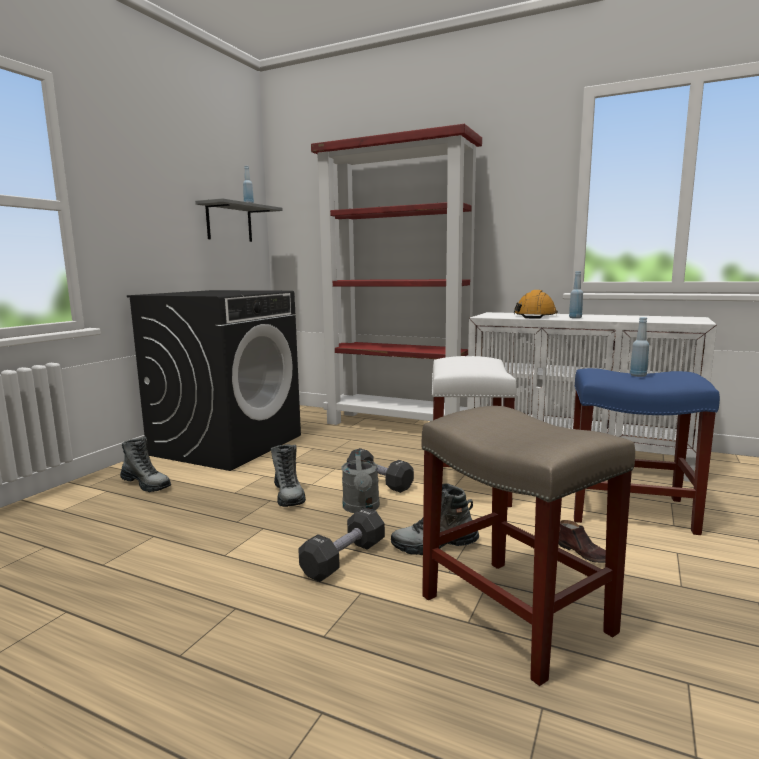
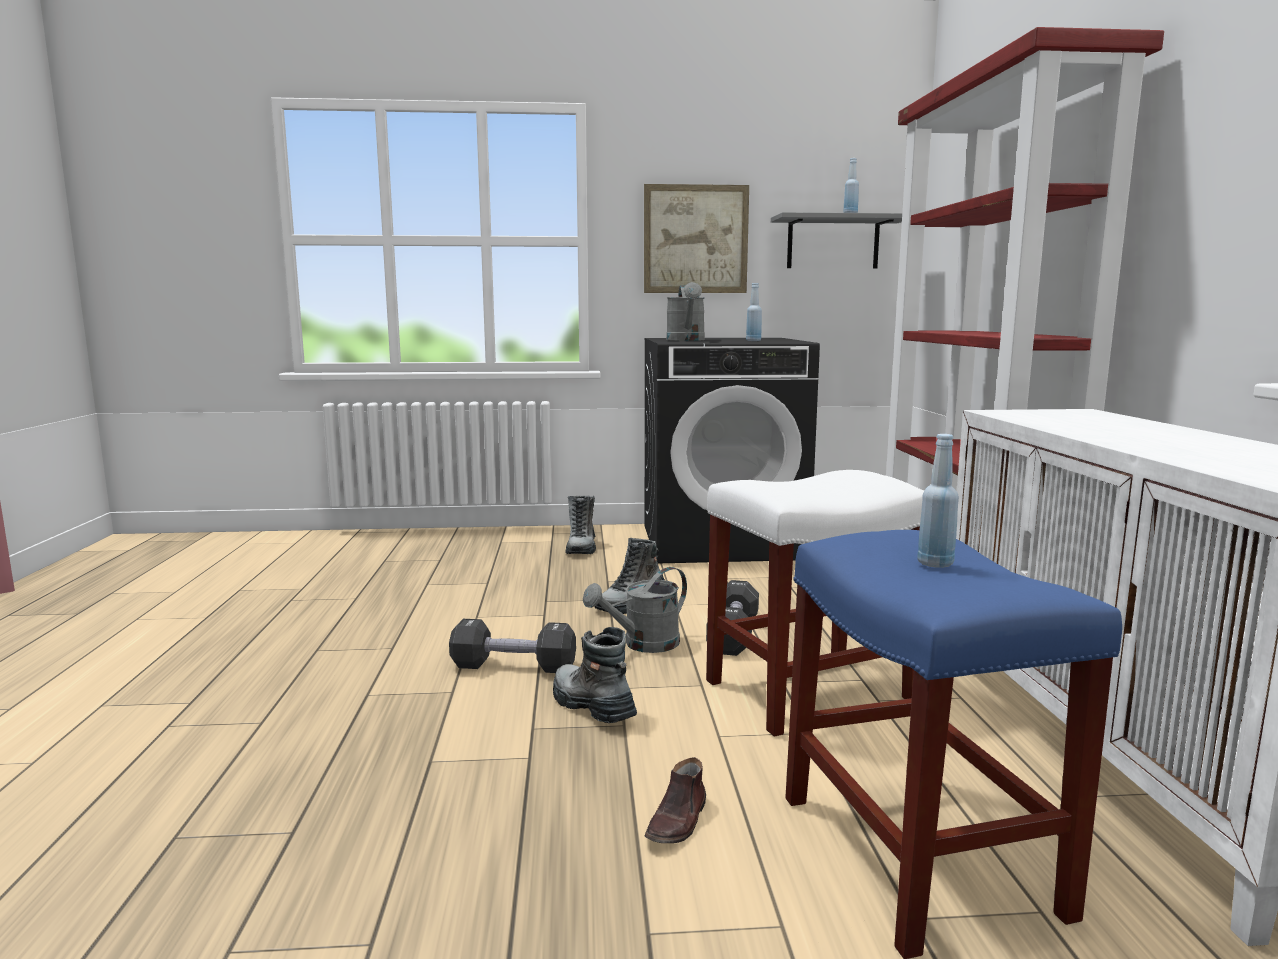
camera: 60 degrees right, 0 degrees up
(151, 213) = (695, 239): none -> picture
(197, 294) = (686, 340): none -> grey watering can
(512, 612) = (466, 786): beige stool -> none
(535, 316) = (1089, 424): orange hard hat -> none
(575, 318) = (1129, 437): blue bottle -> blue bottle (753, 341)

